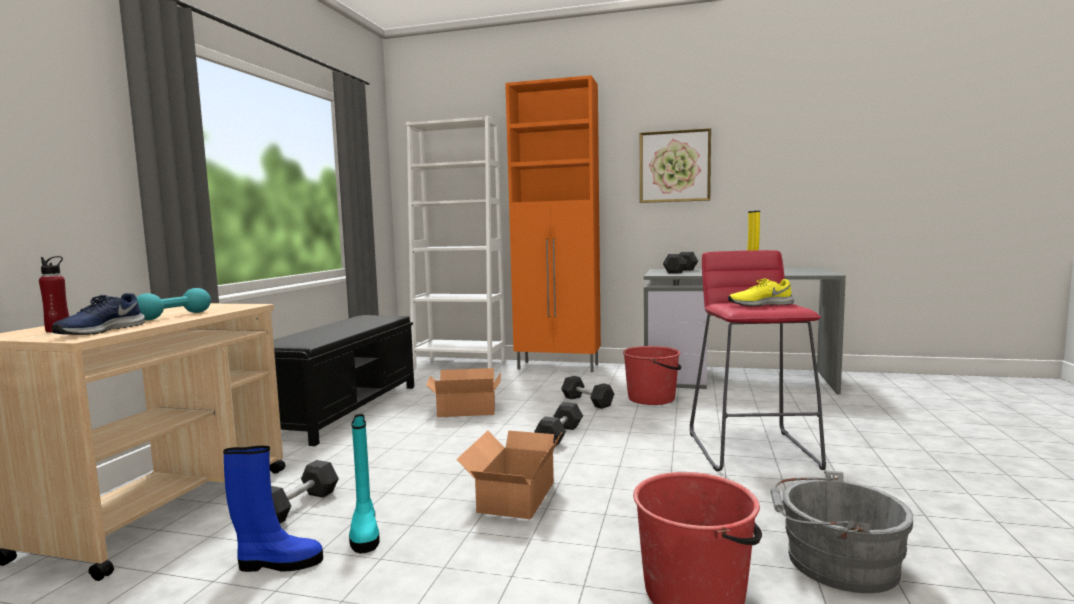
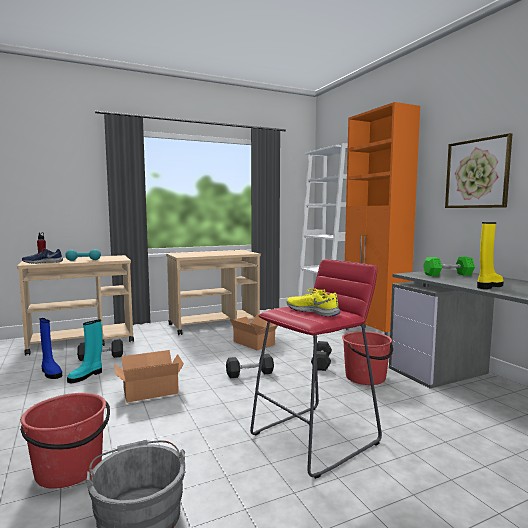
camera: 50 degrees right, 0 degrees up
(344, 410) = (215, 324): black bench -> beige cart
(680, 271) = (448, 275): grey dumbbell -> green dumbbell

